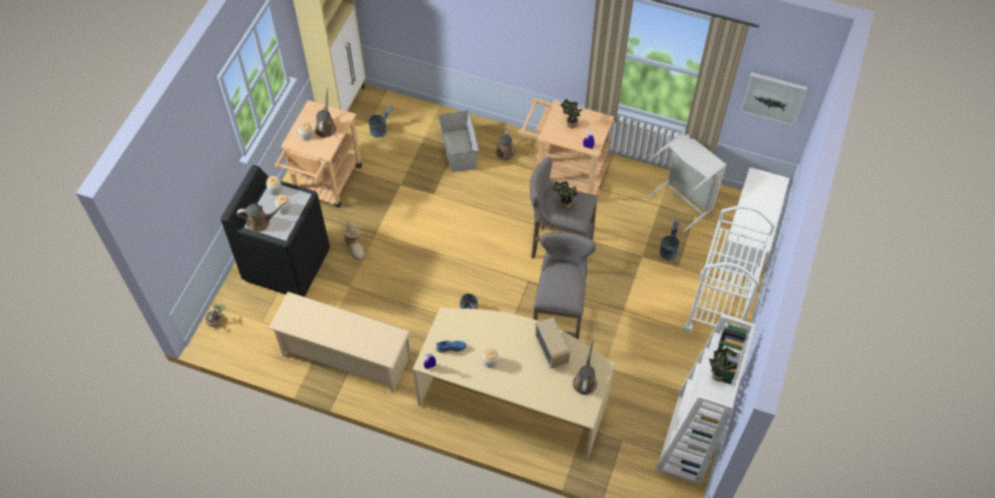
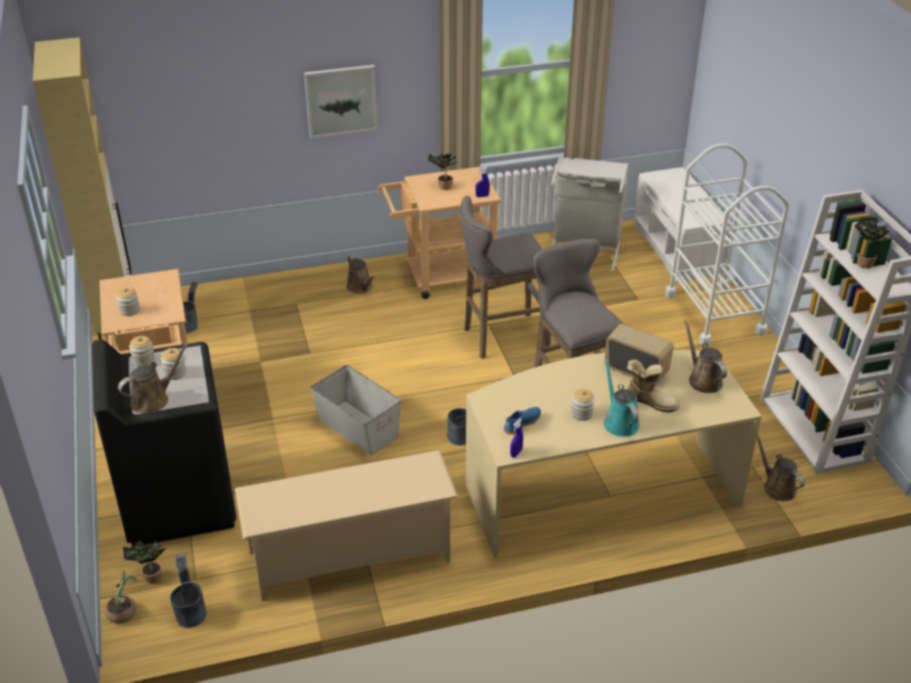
camera: 35 degrees left, 20 degrees down
(326, 127) = (149, 293): brown watering can -> brown watering can (777, 487)
(355, 247) = (257, 442): boot -> boot (650, 401)
(459, 150) = (303, 304): grey storage box -> grey storage box (358, 427)
(506, 380) = (619, 422): none -> turquoise watering can
(564, 204) = (508, 248): potted plant -> potted plant (150, 578)
(668, 250) = (614, 290): grey bucket -> grey bucket (190, 611)
(773, 98) = (649, 59): picture -> picture (341, 100)

